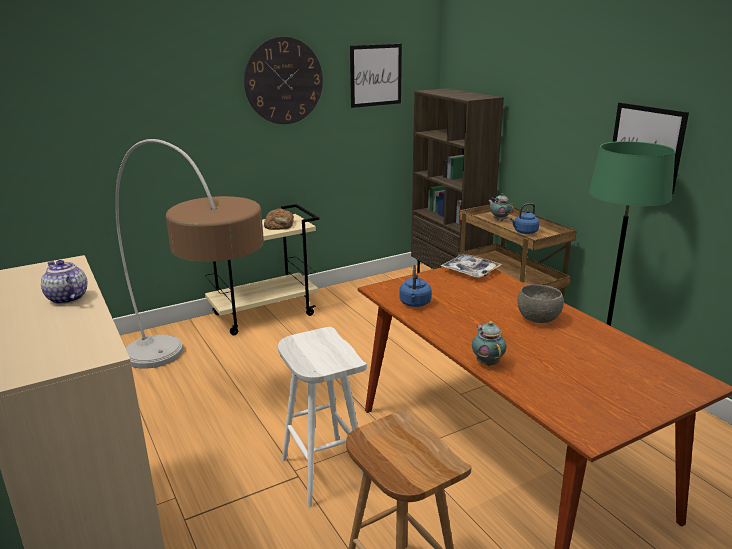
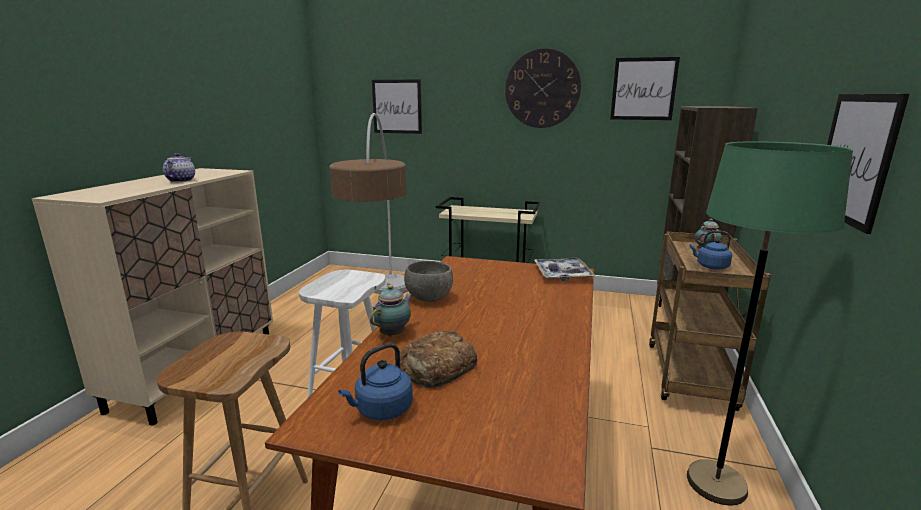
camera: 45 degrees right, 5 degrees down
(101, 117) = (397, 106): none -> picture
(279, 224) = (509, 213): bread -> bread (436, 368)
(415, 304) = (454, 278): blue kettle -> blue kettle (381, 410)
(539, 319) = (524, 328): grey bowl -> grey bowl (429, 299)

